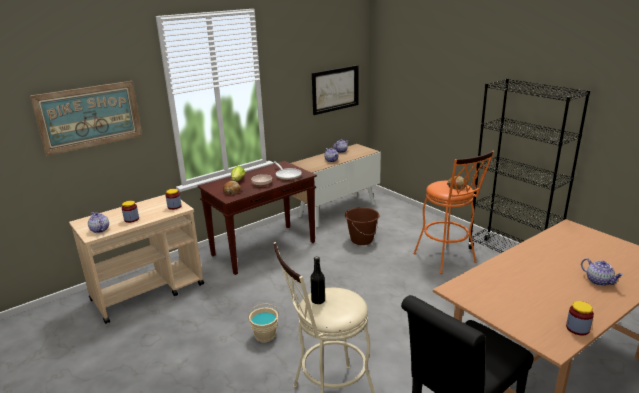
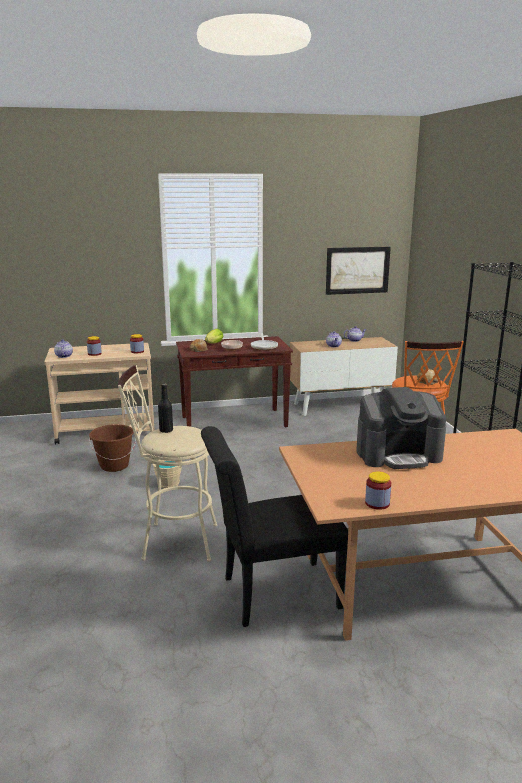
camera: 25 degrees right, 5 degrees down
(89, 116) = (86, 258): picture -> none
(361, 240) = (338, 435): brown bucket -> brown bucket (114, 466)
(527, 269) = (398, 454): none -> coffee machine
(599, 281) = (464, 479): teapot -> none

